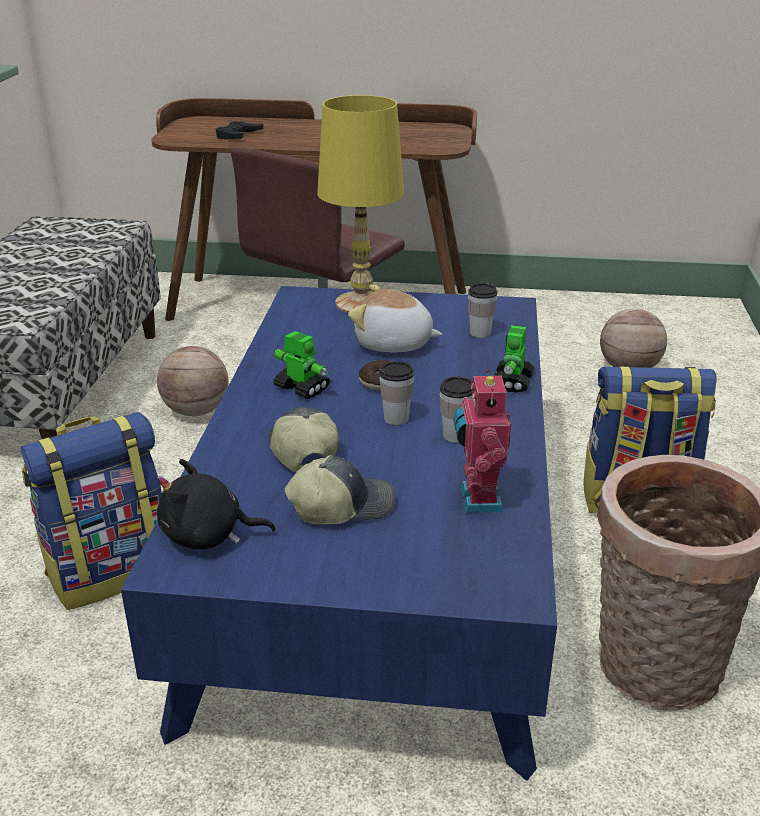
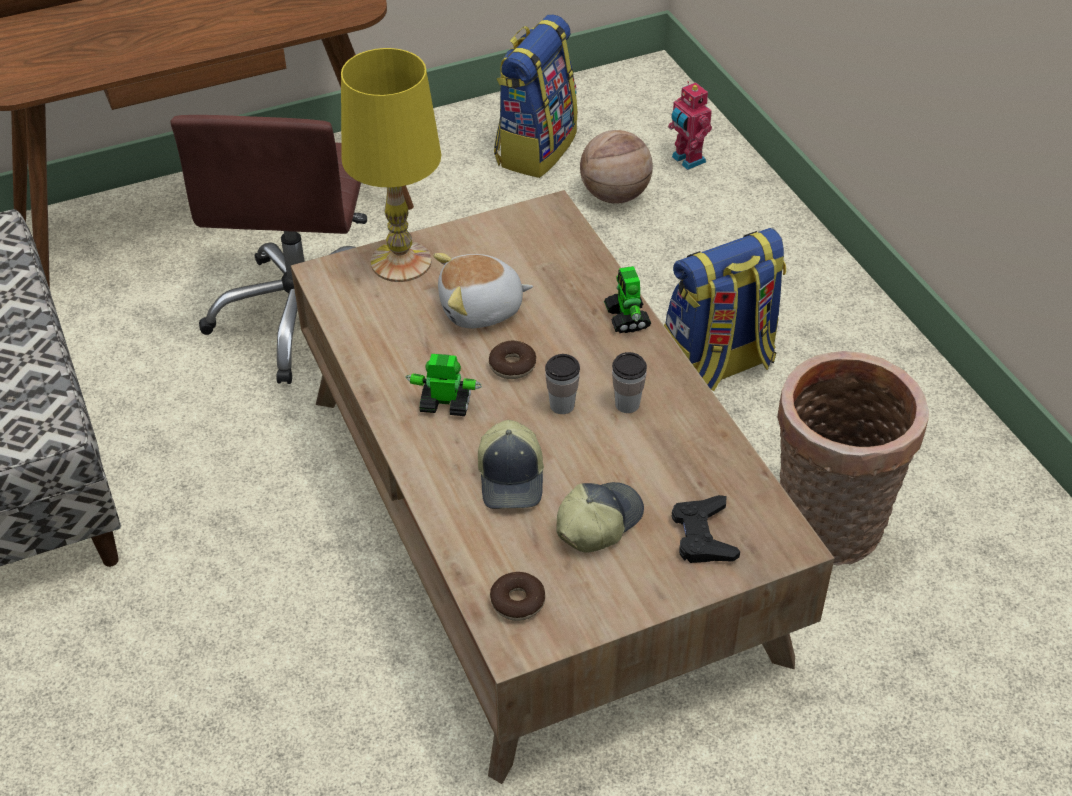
camera: 30 degrees left, 15 degrees up
(112, 571) = (299, 653): backpack -> backpack (535, 148)
(196, 411) = (205, 428): basketball -> none
(208, 536) = (517, 602): black plush toy -> donut
(238, 135) = (83, 55): black game controller -> black game controller (703, 535)
(301, 451) = (512, 478): cap -> cap turned 135 degrees counterclockwise
(379, 556) = (537, 522): blue coffee table -> brown coffee table
(477, 499) = (697, 467): toy robot -> toy robot (686, 160)
(480, 333) = (550, 262): cup -> none

